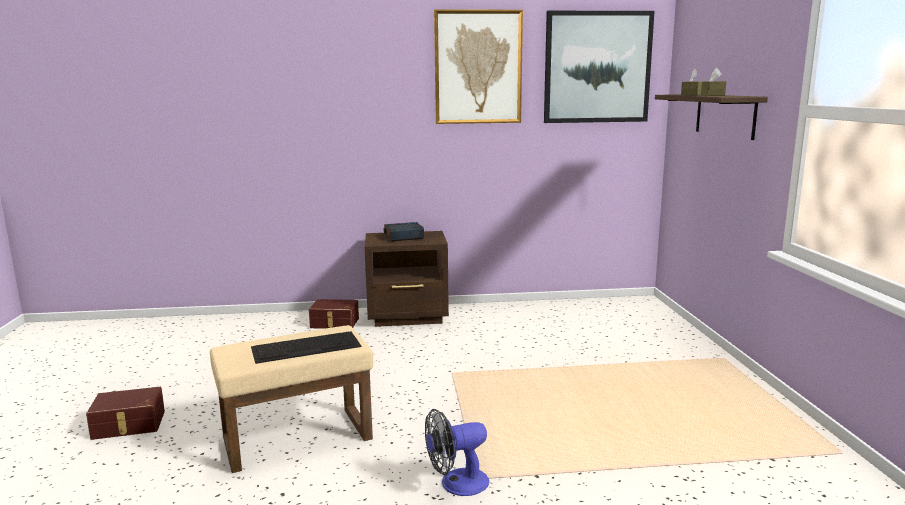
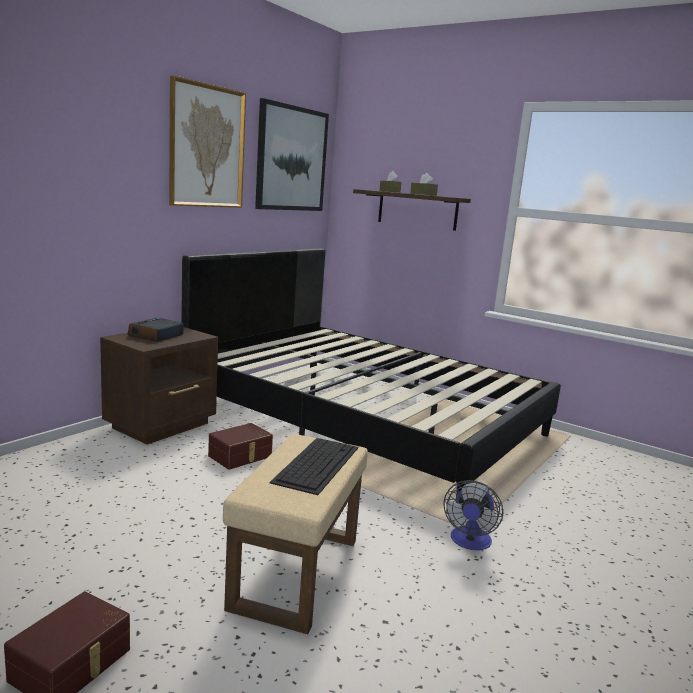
camera: 50 degrees left, 0 degrees up
(334, 323) = (93, 454): brown storage box -> brown storage box (241, 456)
(586, 357) = (366, 420): none -> black bed

